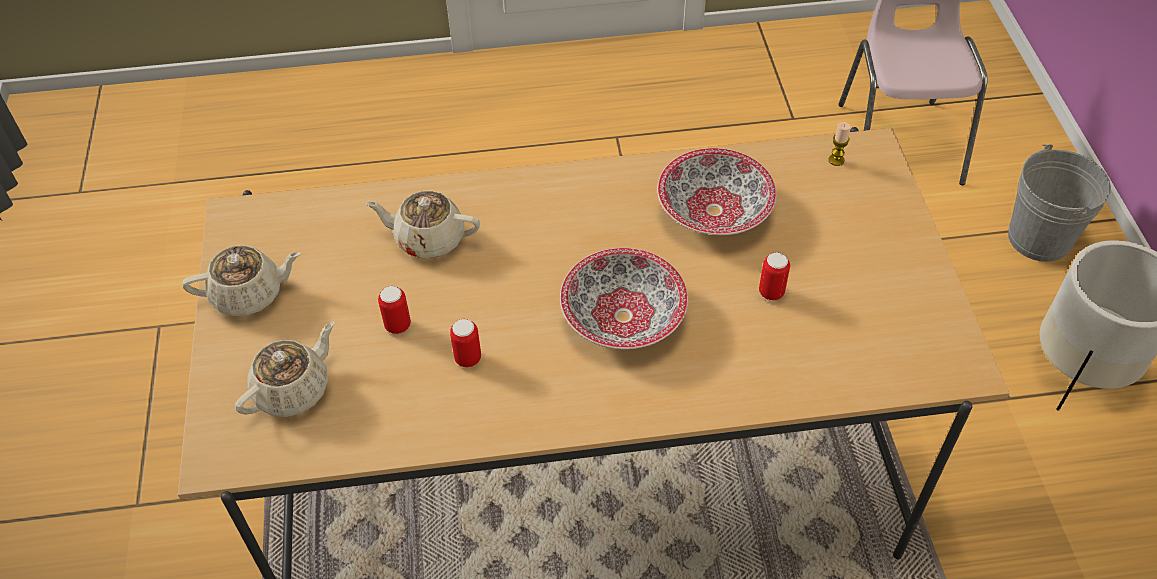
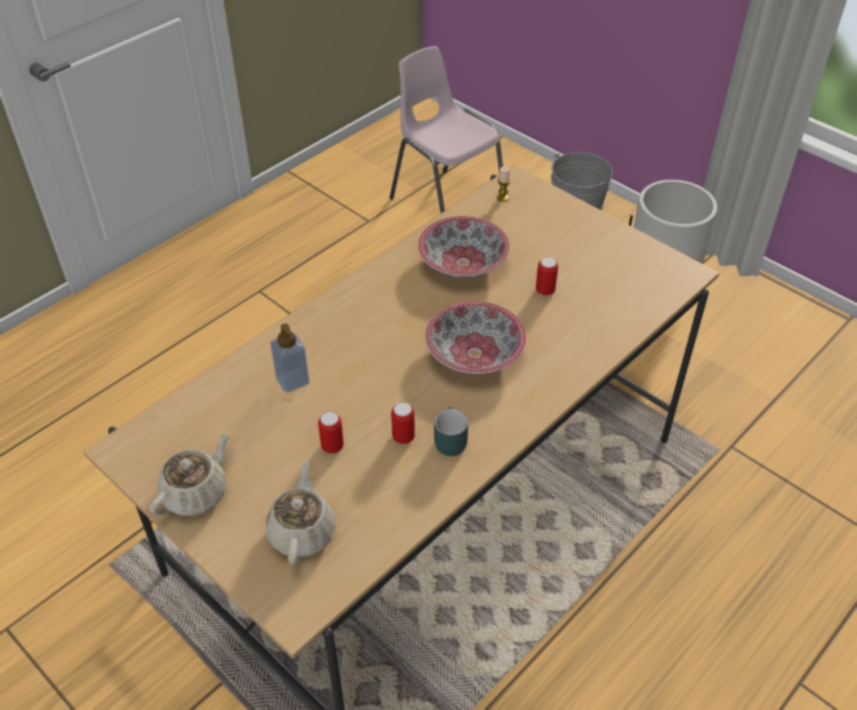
camera: 40 degrees left, 5 degrees down
(428, 238) = (292, 381): beige teapot -> soap dispenser
(504, 390) = (448, 441): none -> turquoise mug

